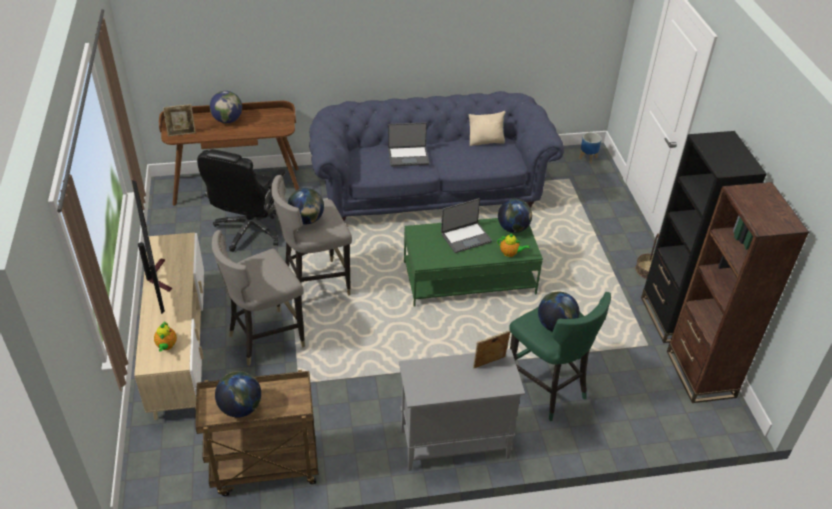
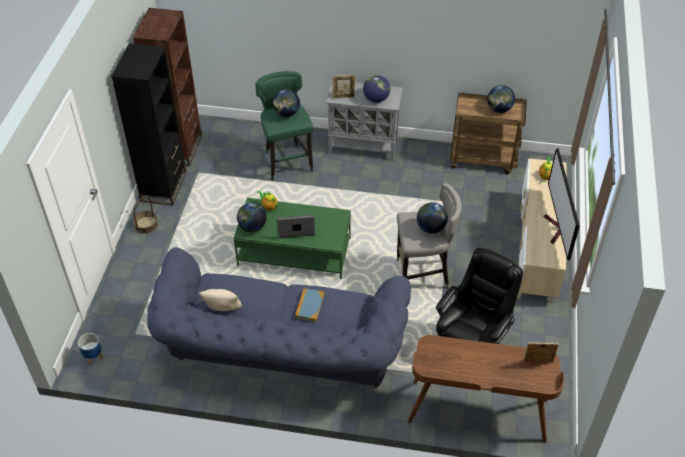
camera: 160 degrees left, 5 degrees up
(227, 120) = (487, 372): globe -> globe (376, 99)
(265, 338) = (471, 239): grey stool -> none
(408, 156) = (309, 306): laptop -> book

